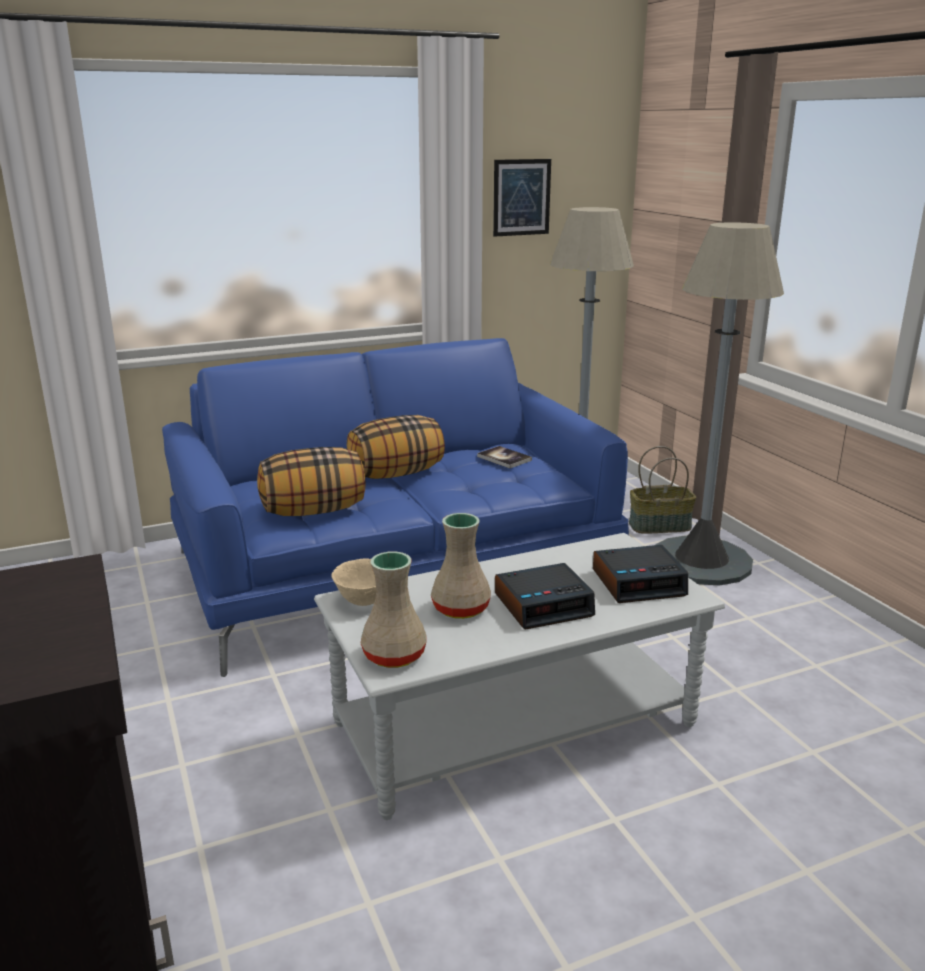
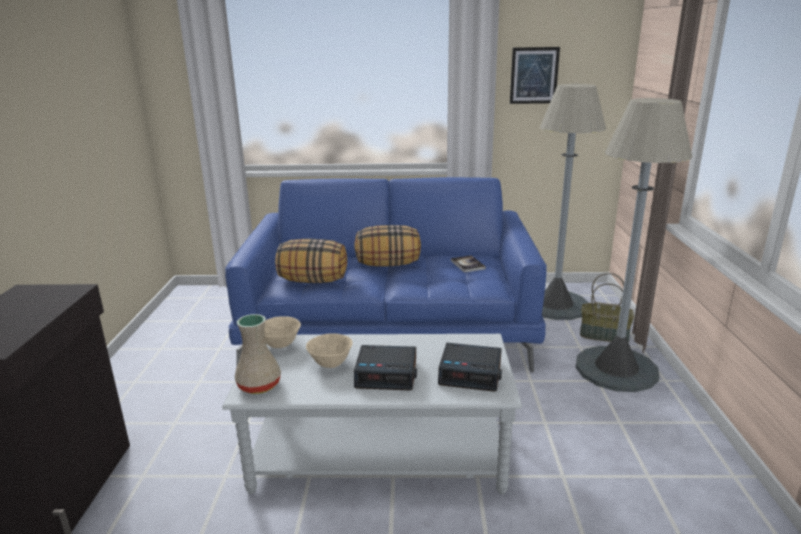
camera: 25 degrees right, 0 degrees up
(459, 609) = (330, 364): beige vase -> beige bowl

